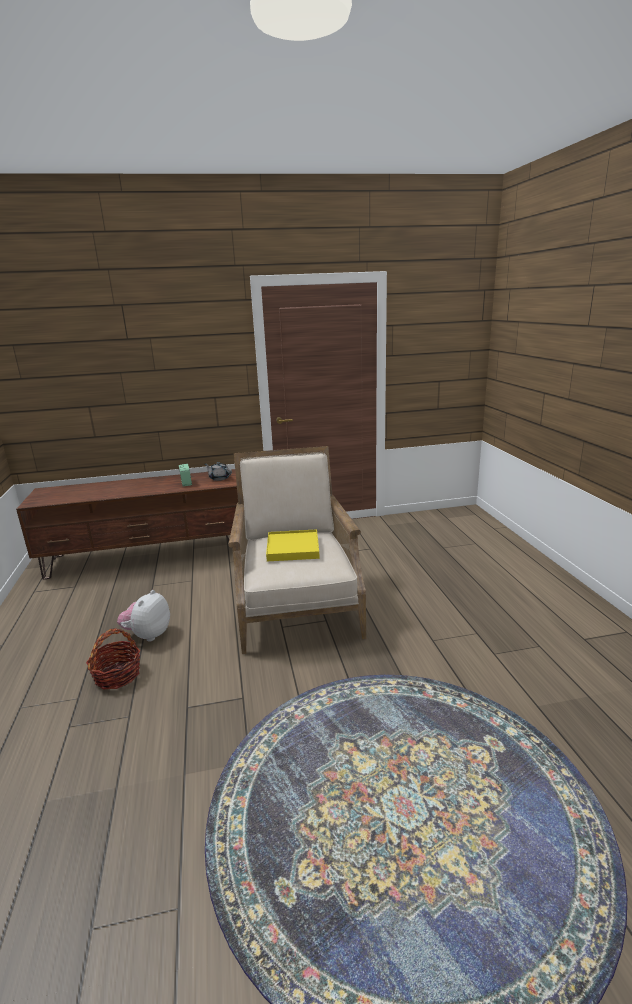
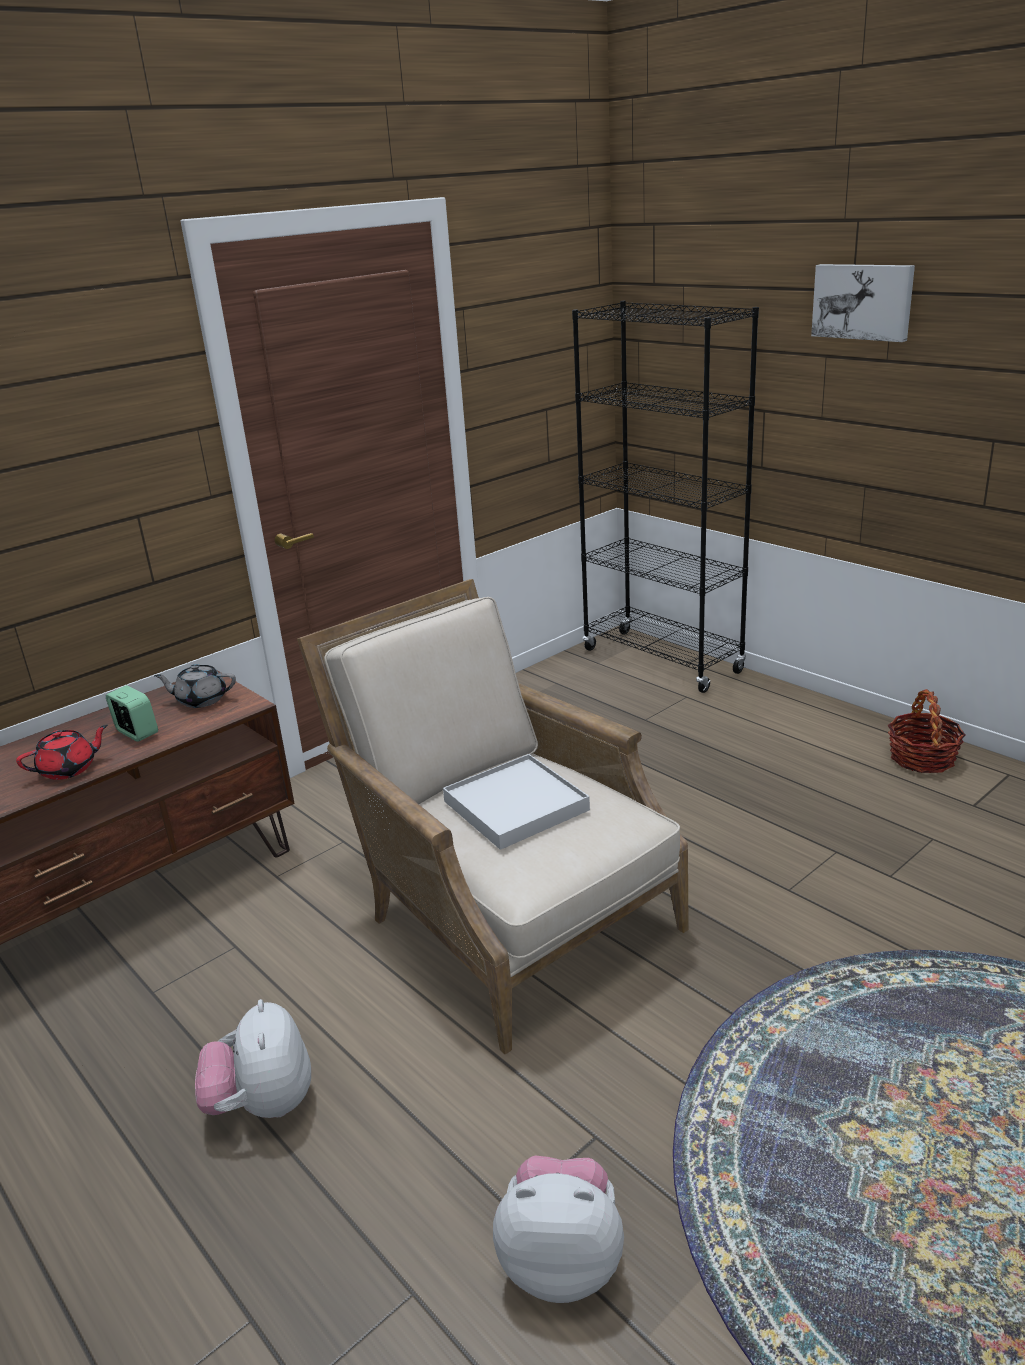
camera: 30 degrees left, 5 degrees up
(117, 675) = (289, 1222): basket -> basket (922, 758)
(153, 489) = (69, 769): none -> red teapot
(185, 732) = (562, 1260): none -> plush toy
(293, 548) = (516, 806): yellow tray -> white tray
(480, 525) = (662, 661): none -> black bookcase
(591, 332) = (863, 301): none -> picture

